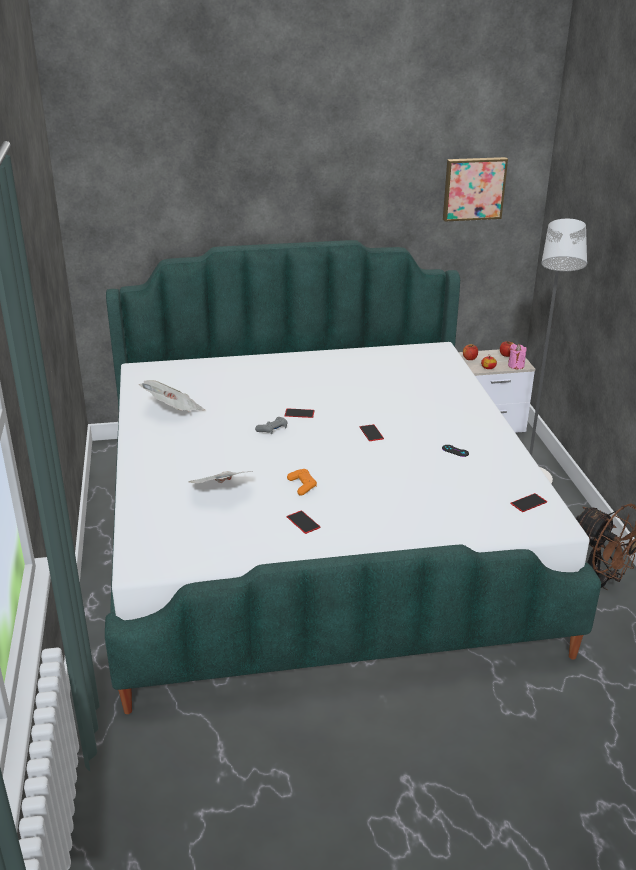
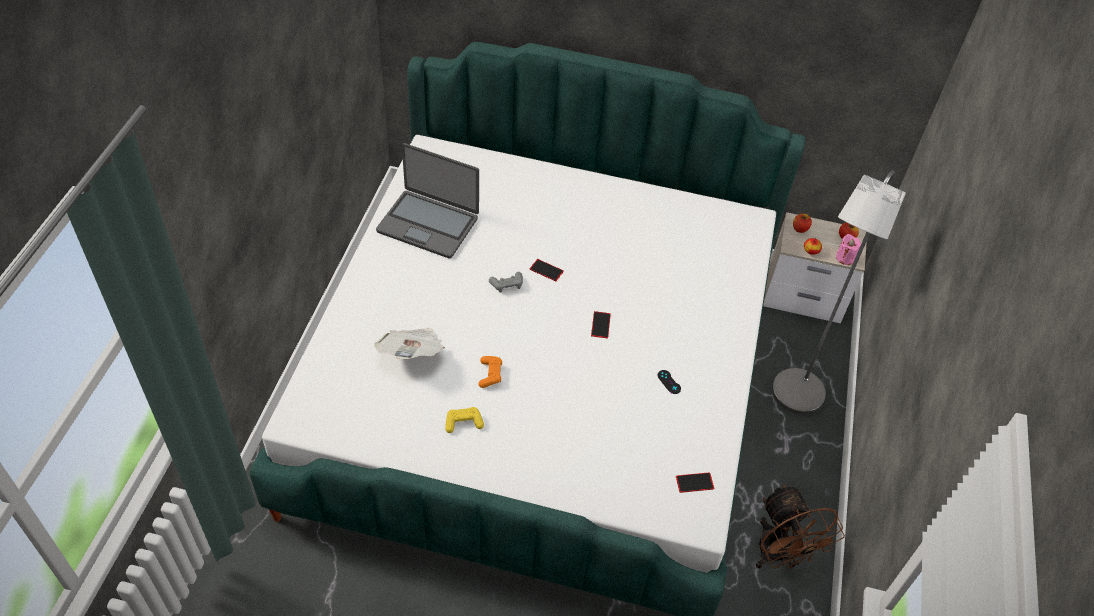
camera: 20 degrees right, 20 degrees up
(174, 411) = (428, 224): newspaper -> laptop
(303, 522) = (463, 423): phone -> yellow game controller
(473, 188) = (850, 54): picture -> none

